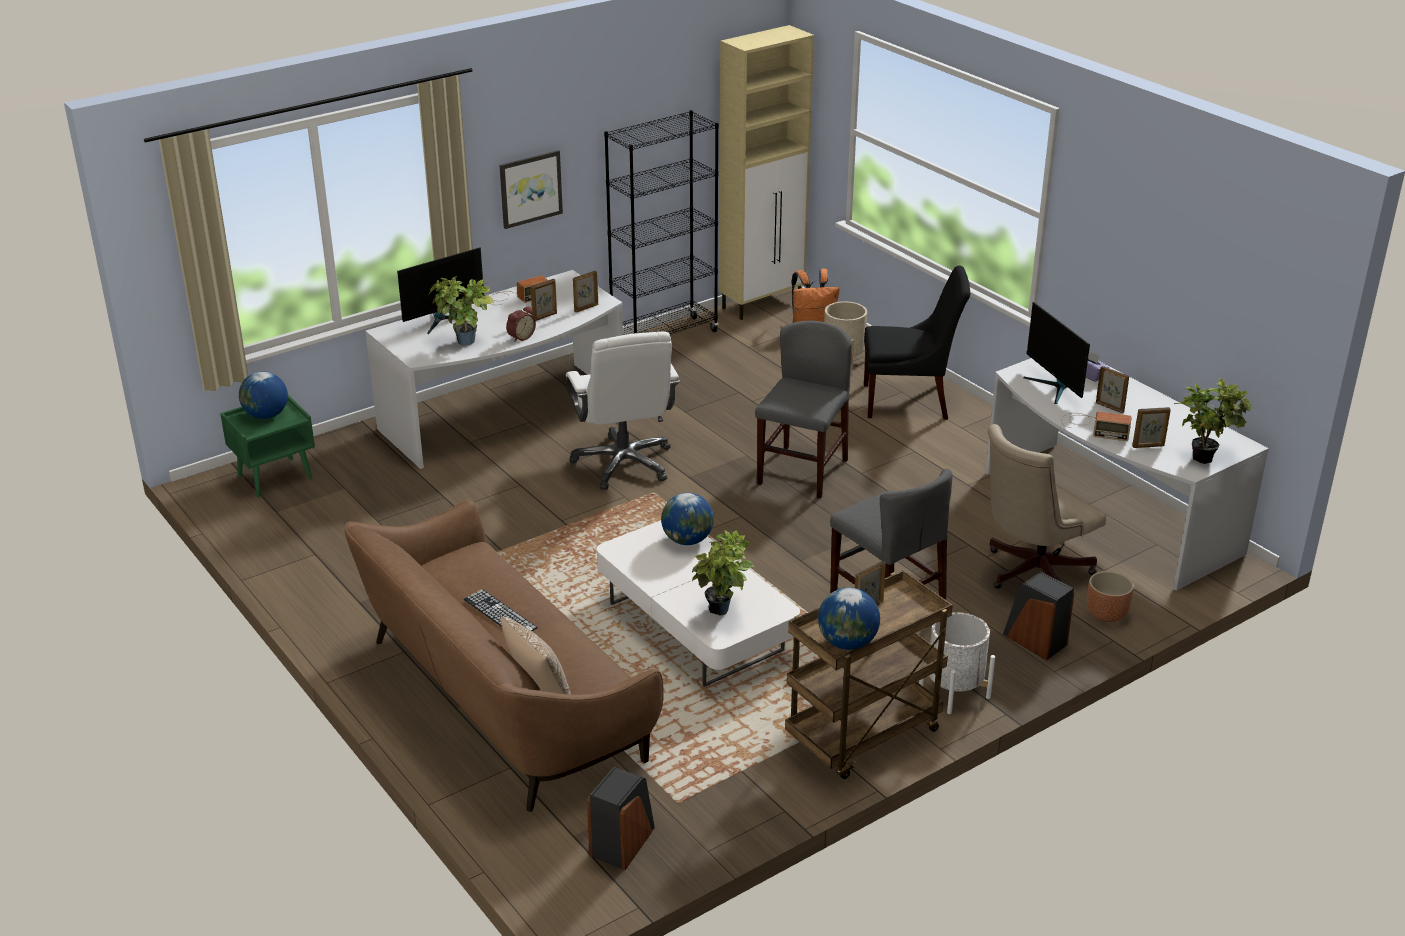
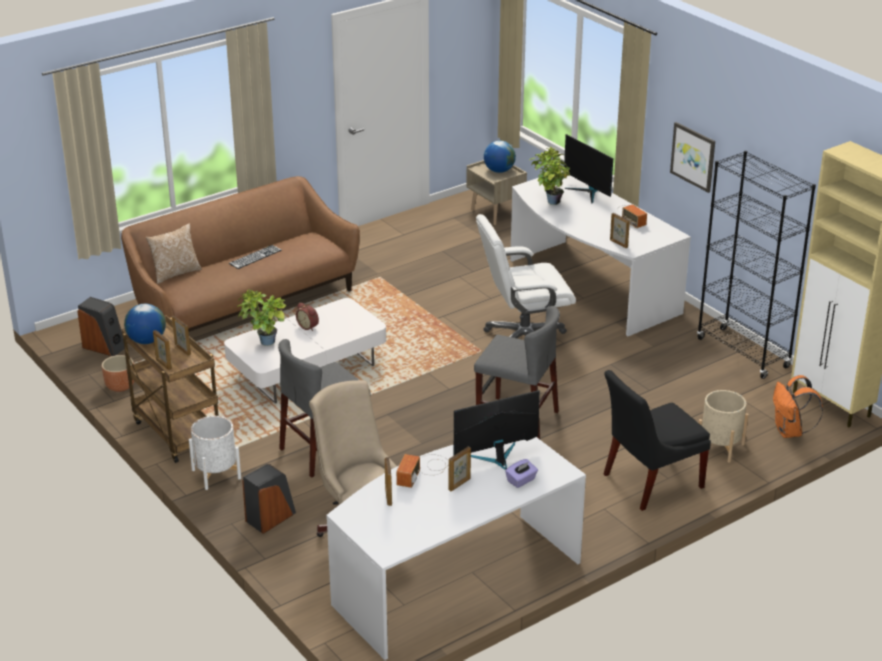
camera: 90 degrees right, 0 degrees up
(275, 477) = (496, 213): green nightstand -> beige nightstand
(520, 337) = (564, 221): alarm clock -> alarm clock (308, 326)
(545, 317) = (600, 228): picture frame -> picture frame (163, 364)
(687, 540) = (352, 330): globe -> none
(910, 402) = (649, 482): black chair -> black chair turned 60 degrees clockwise
(1106, 614) = (301, 559): brown planter -> brown planter (120, 386)
(1205, 457) = (368, 526): potted plant -> none

